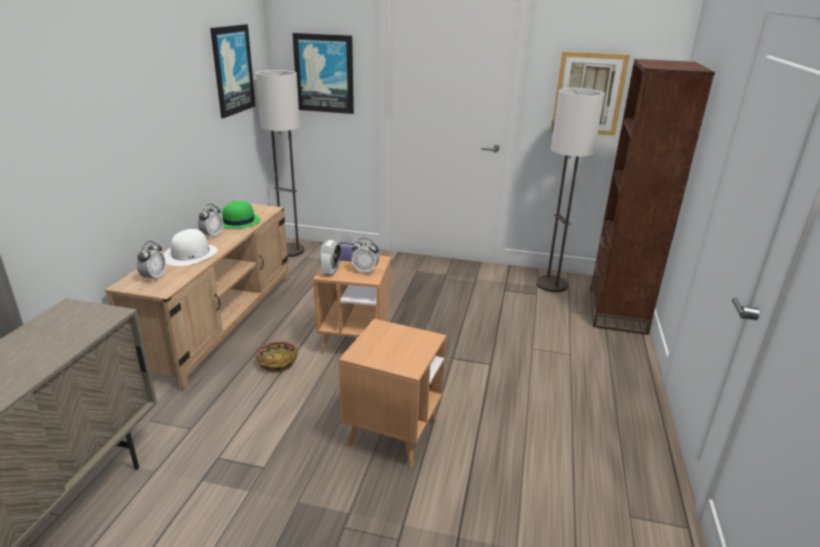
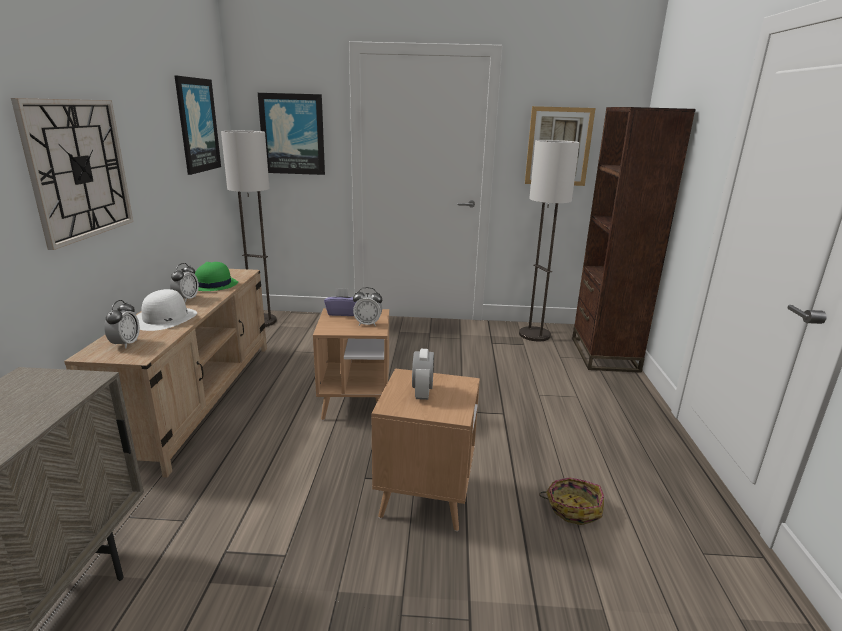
camera: 10 degrees left, 5 degrees down
(120, 128) = (79, 169): none -> wall clock
(277, 362) = (273, 433): basket -> basket (573, 508)
(331, 271) = (330, 327): alarm clock -> alarm clock (422, 393)

